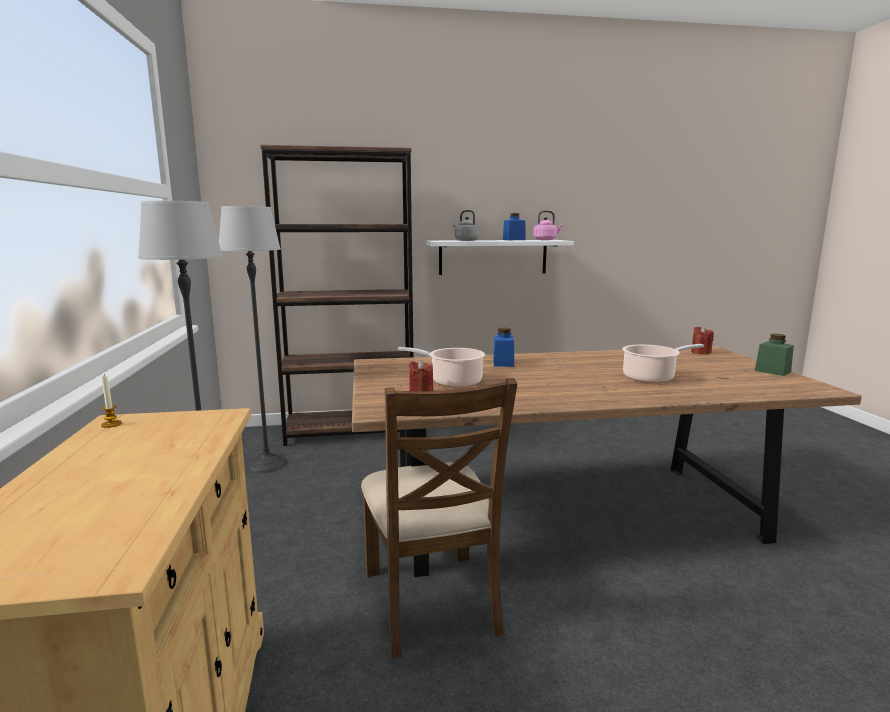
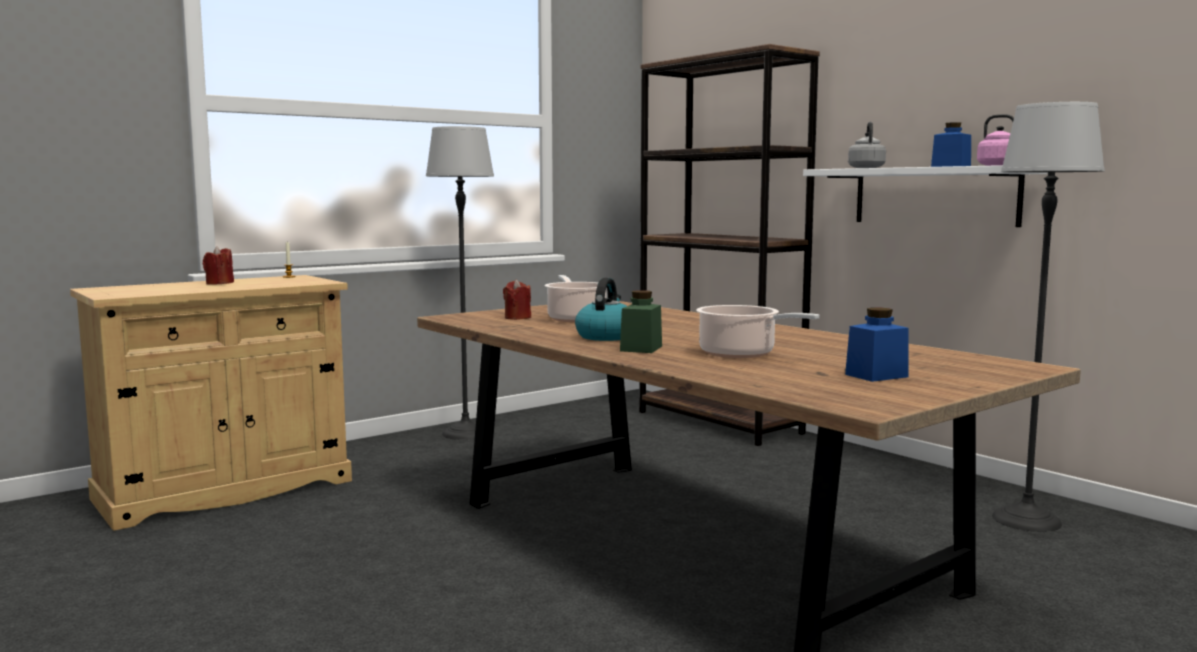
camera: 60 degrees right, 5 degrees down
(267, 464) = (593, 417): floor lamp -> floor lamp (1027, 520)
(431, 600) = (440, 517): brown chair -> none
(503, 363) = (688, 321): blue jar -> blue jar (876, 375)
(552, 389) = (606, 336): none -> kettle
(700, 352) = (986, 363): red candle -> red candle (219, 283)
(772, 371) = (937, 389): green jar -> green jar (641, 348)

